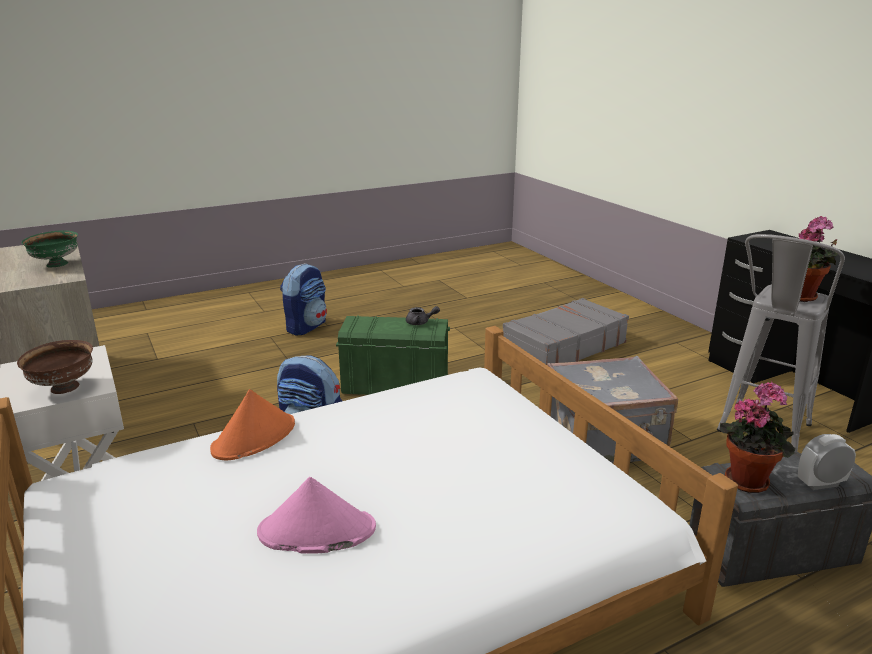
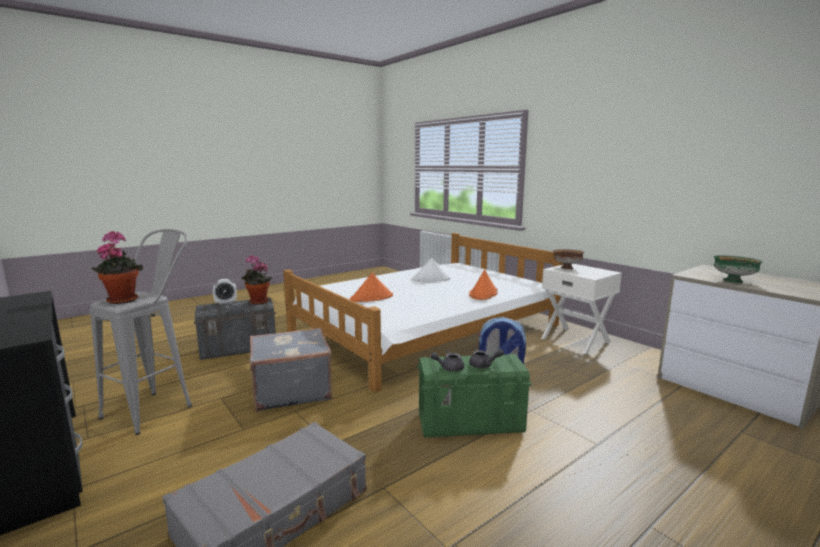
camera: 170 degrees right, 10 degrees down
(306, 327) = (675, 517): backpack -> none
(316, 531) = (431, 279): pink hat -> white hat
(384, 322) = (484, 365): none -> grey teapot
(493, 443) = (372, 298): none -> orange hat

